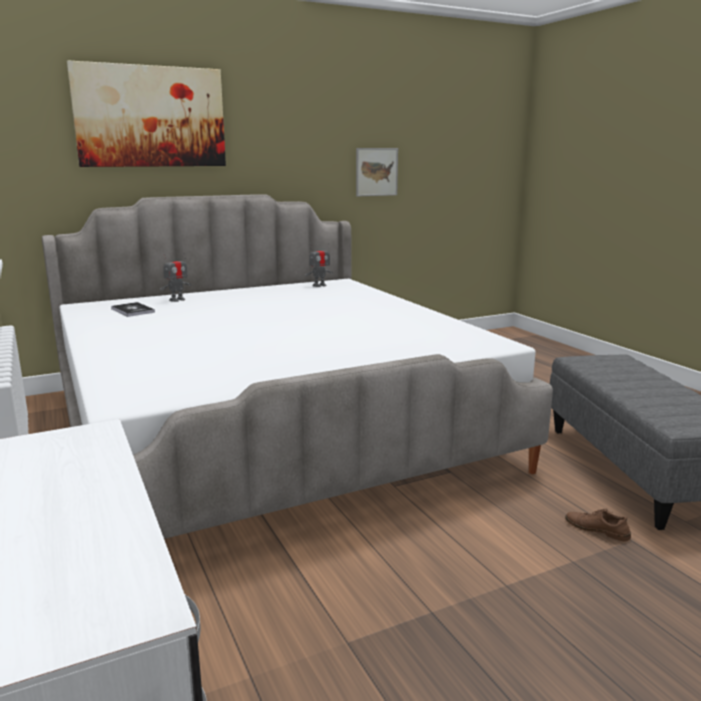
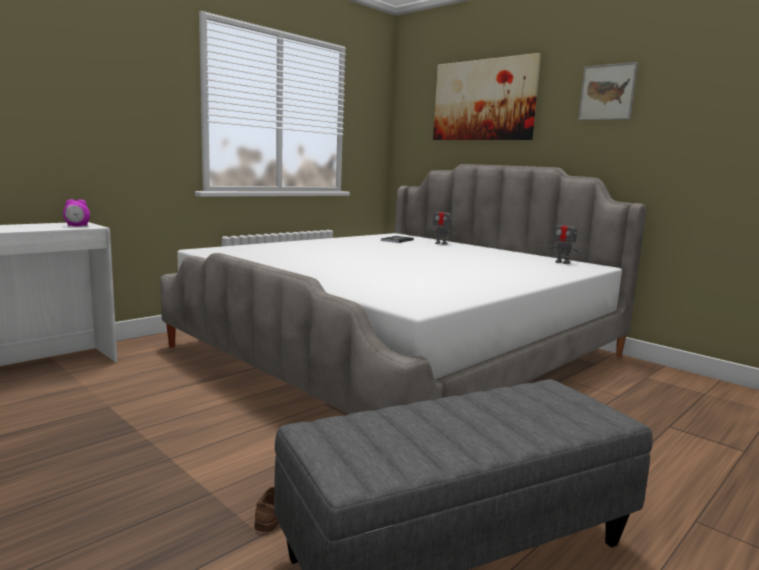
camera: 70 degrees right, 5 degrees down
(79, 443) = (77, 226): none -> alarm clock
(376, 172) = (708, 149): picture -> picture (607, 92)

